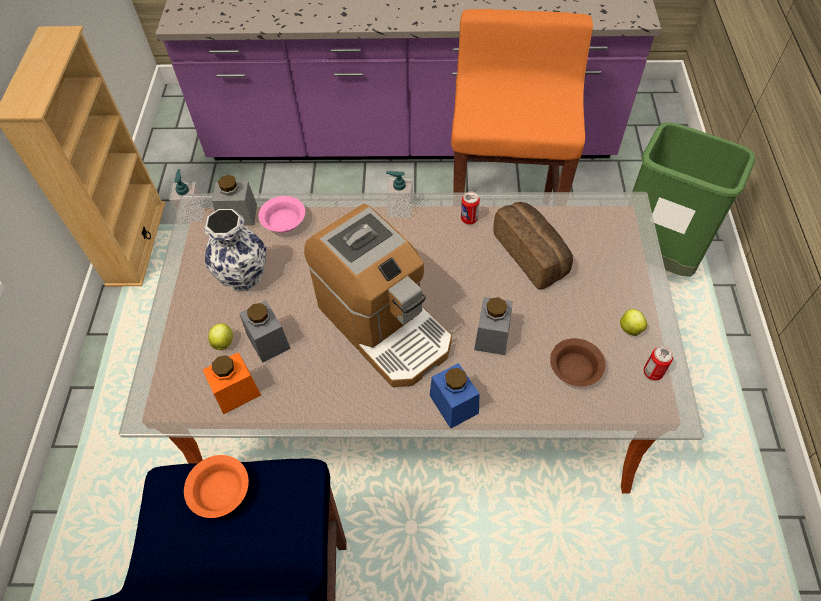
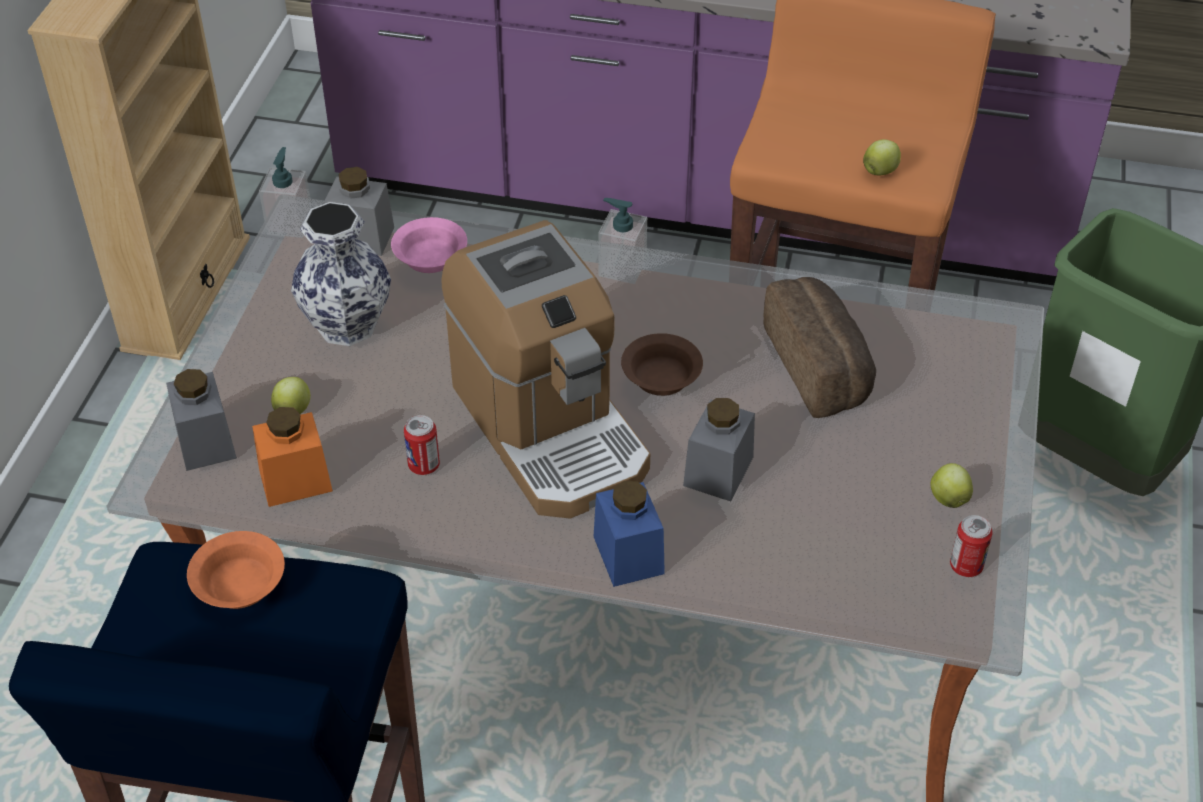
camera: 10 degrees right, 10 degrees down
(268, 341) = (362, 420): grey jar -> grey jar (206, 442)
(469, 219) = (730, 300): can -> can (424, 465)
(540, 125) = (880, 171): none -> apple
(574, 368) = (839, 538): brown bowl -> brown bowl (662, 377)

